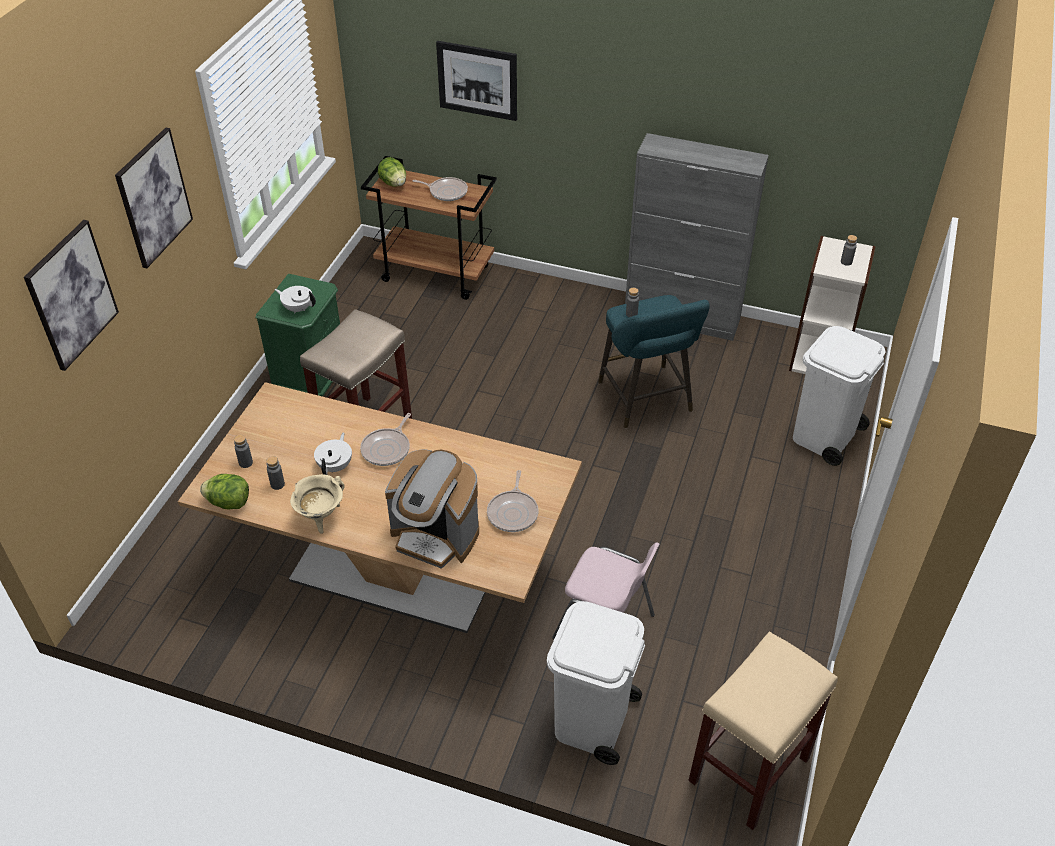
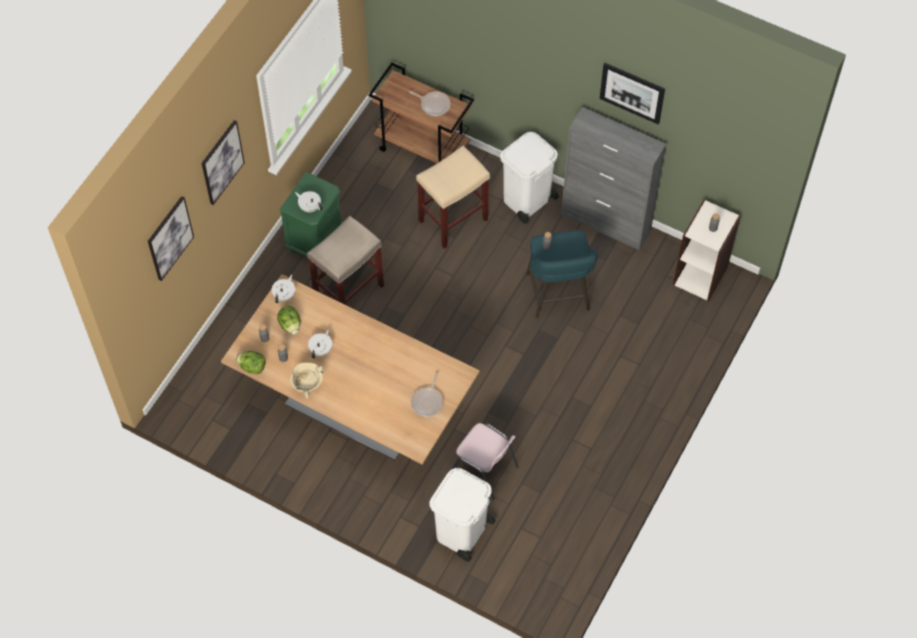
camera: 10 degrees right, 15 degrees up
(272, 406) = (285, 295): none -> white teapot
(387, 448) = (356, 341): frying pan -> none
(393, 183) = (395, 89): lettuce -> lettuce (290, 325)
(435, 536) = (376, 411): coffee machine -> none
(477, 80) = (463, 40): picture -> picture (632, 93)
(749, 768) = (550, 576): beige stool -> beige stool (453, 219)
(824, 436) = (679, 347): white trash can -> white trash can (526, 200)

